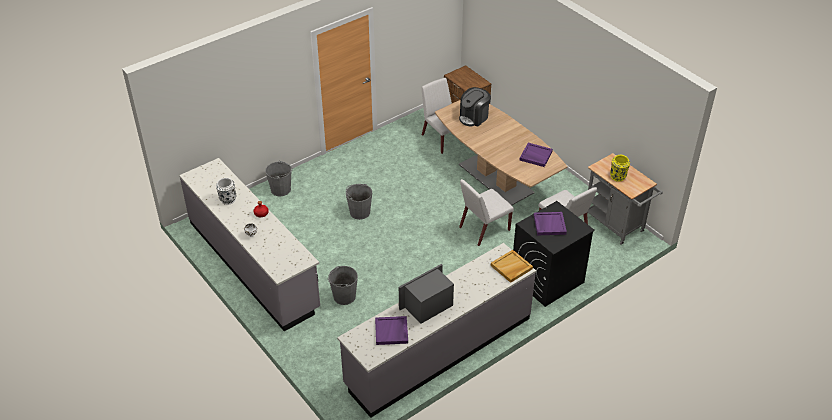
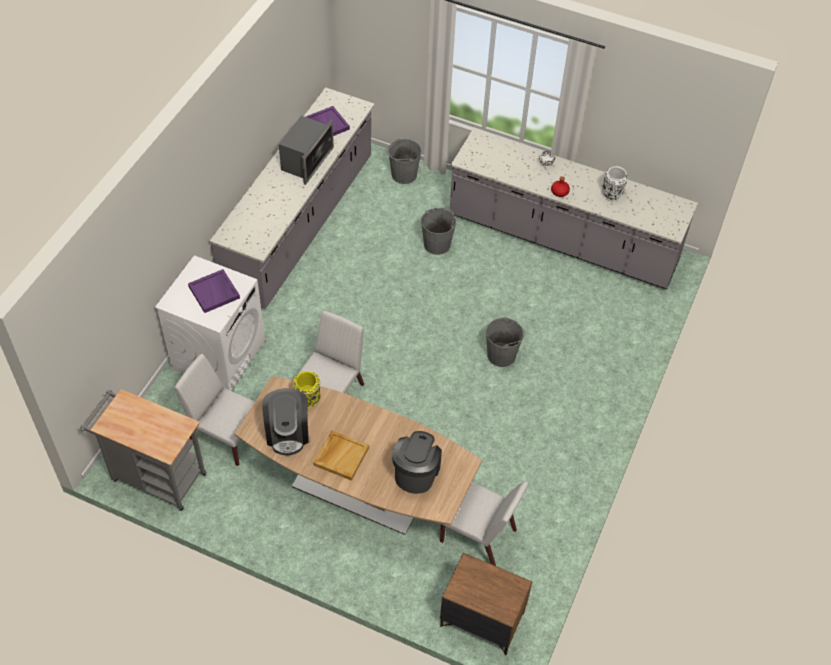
camera: 150 degrees right, 10 degrees up
(281, 189) = (624, 347): grey bucket -> grey bucket (404, 174)
(511, 267) = (239, 233): beige tray -> beige tray (341, 456)
(535, 156) = (288, 433): purple tray -> coffee machine
(547, 280) = (219, 354): black washing machine -> white washing machine
(618, 176) = (150, 420): yellow vase -> yellow vase (308, 399)

